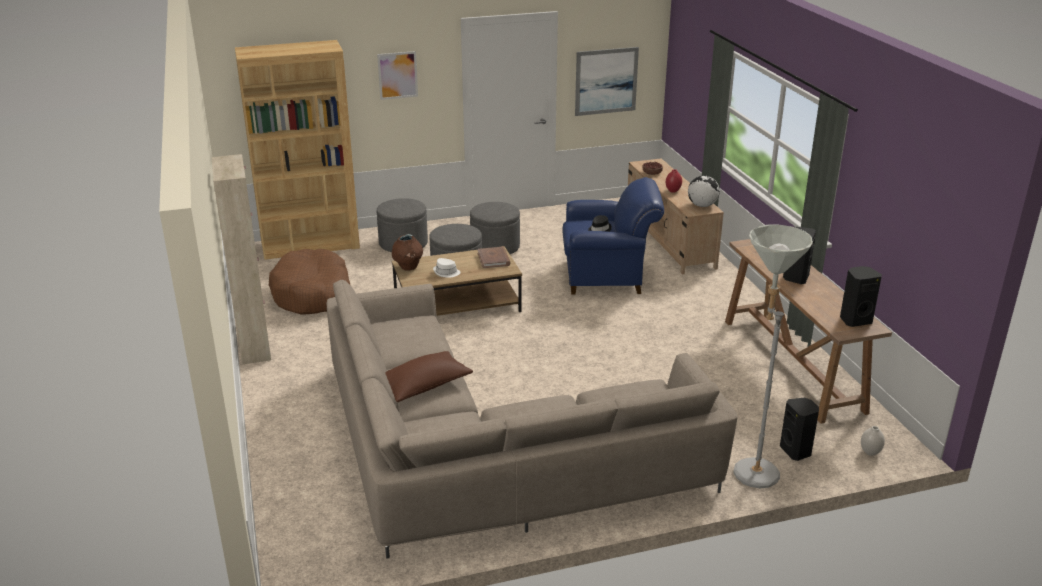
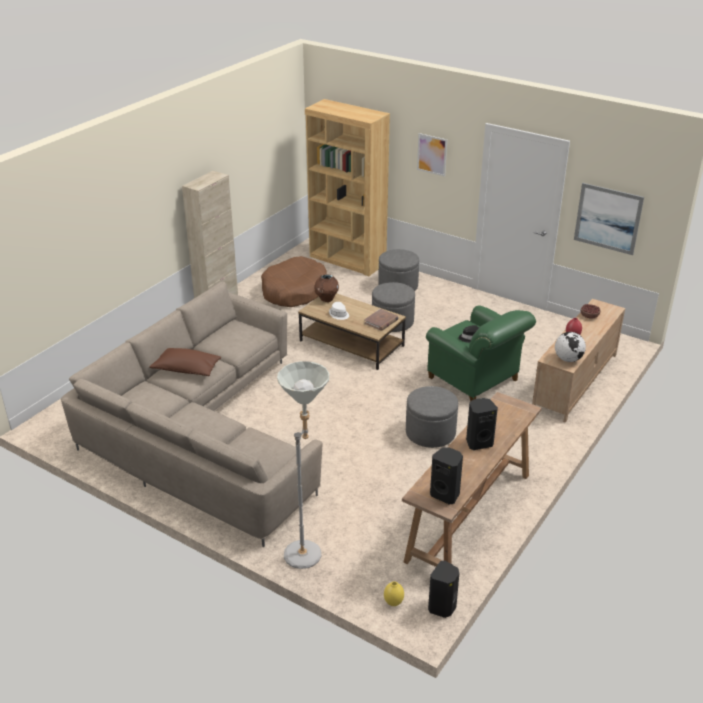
camera: 50 degrees right, 5 degrees up
(495, 247) = (446, 319): grey ottoman -> grey ottoman (430, 433)
(608, 277) = (476, 380): blue armchair -> green armchair
(796, 451) = (352, 564): black speaker -> black speaker (443, 607)
(870, 453) = (393, 603): white vase -> yellow vase

